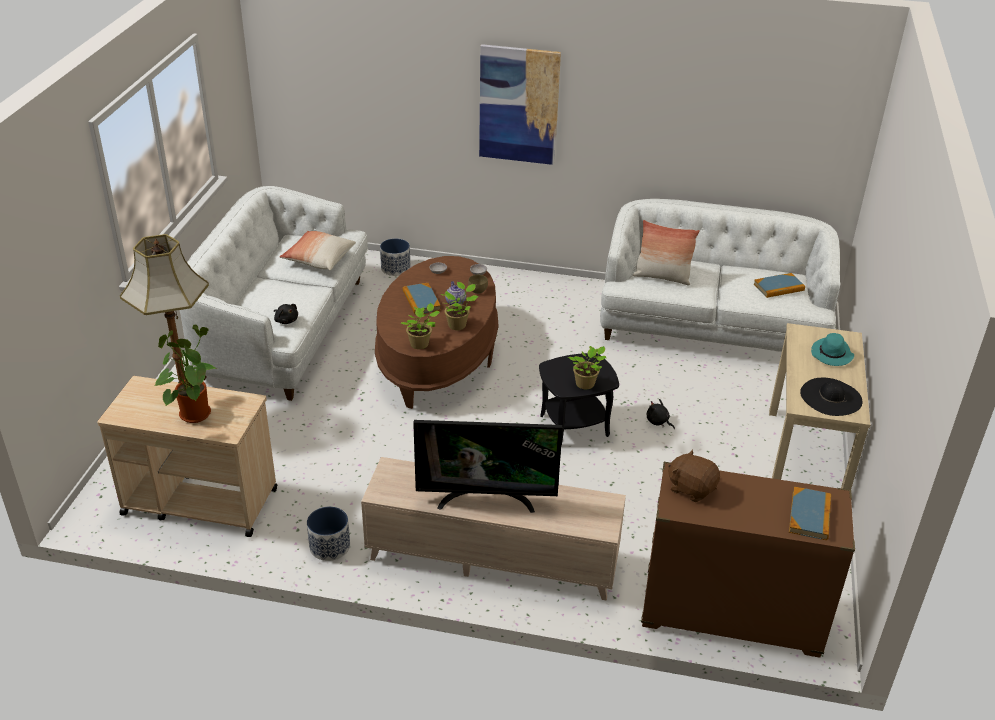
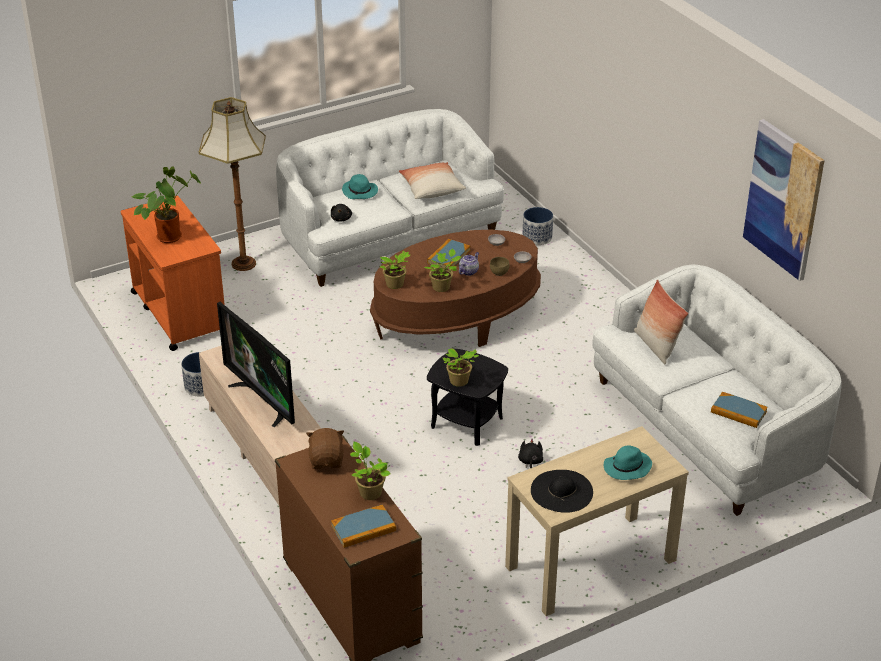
camera: 50 degrees right, 0 degrees up
(199, 501) = (179, 312): beige cart -> orange cart
(265, 291) = (360, 192): none -> turquoise hat
(519, 105) = (642, 123): picture -> picture (784, 199)
(761, 487) = (369, 492): none -> potted plant

